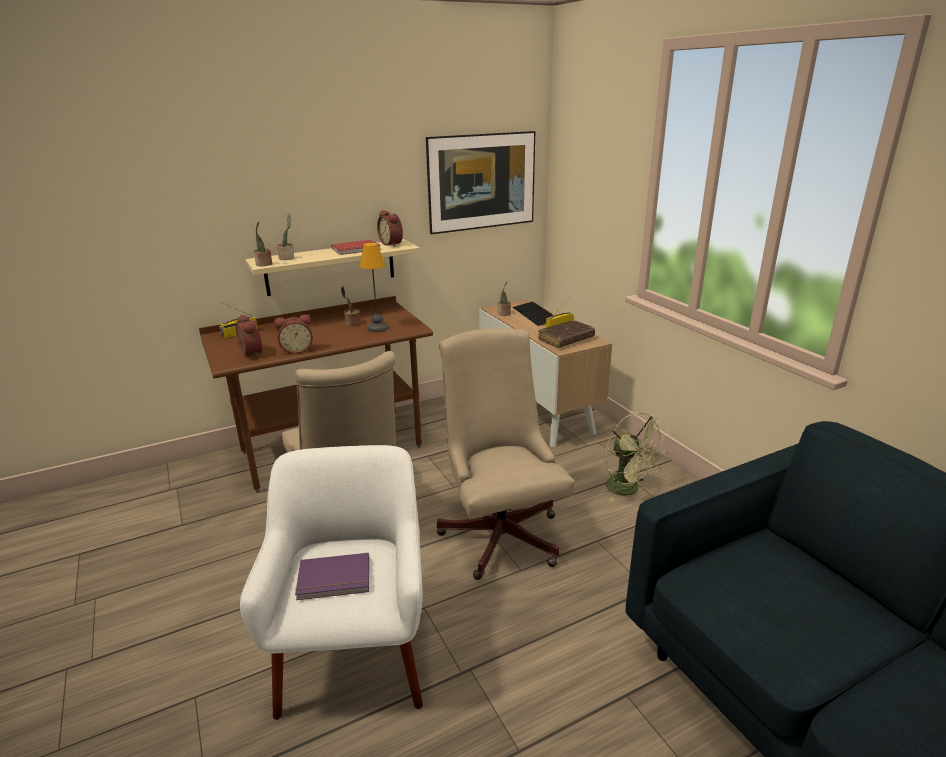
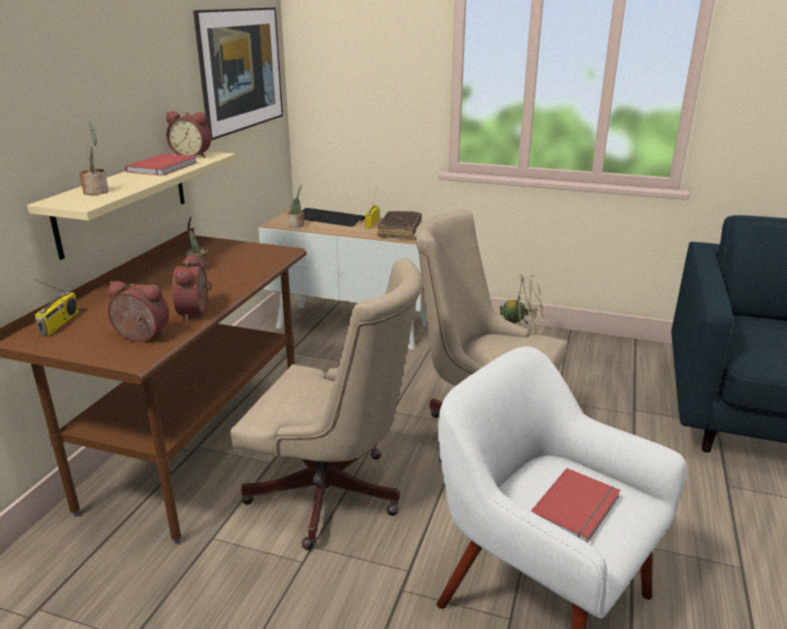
camera: 45 degrees left, 0 degrees up
(264, 264) = (86, 203): potted plant -> none
(296, 350) = (197, 312): alarm clock -> alarm clock turned 150 degrees clockwise
(334, 580) = (578, 508): purple book -> red book
(377, 328) = (242, 264): table lamp -> none

